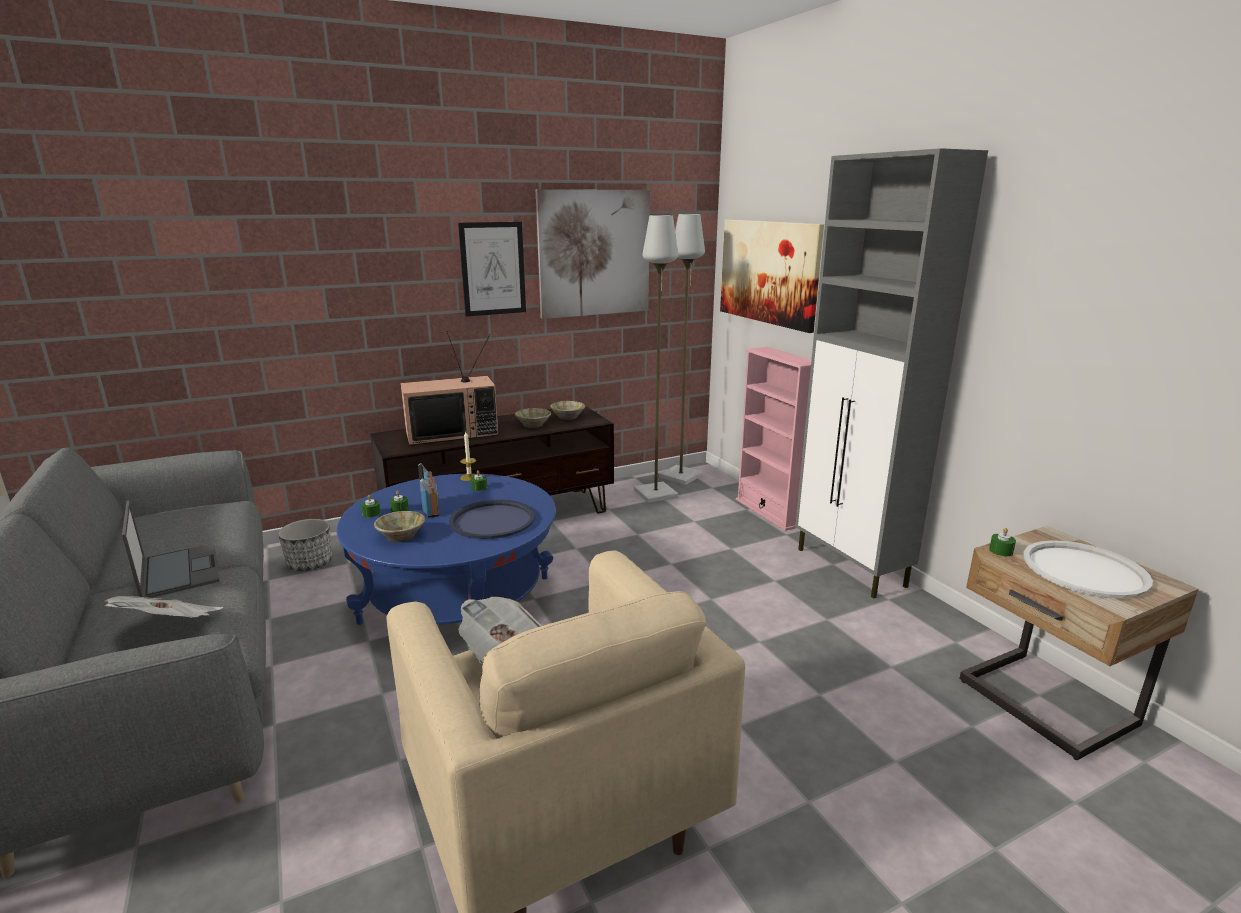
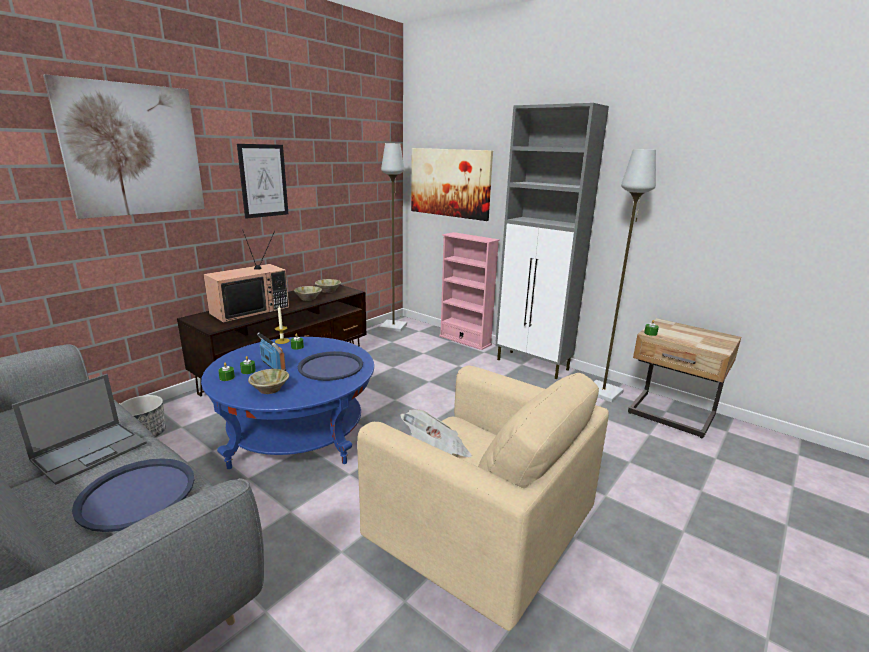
camera: 25 degrees left, 0 degrees up
(172, 627) = (137, 494): newspaper -> blue tray
(179, 571) = (91, 451): laptop -> laptop turned 90 degrees clockwise
(594, 253) = (331, 170): picture -> picture (134, 150)
(656, 494) = (386, 340): grey floor lamp -> grey floor lamp (604, 392)
(1084, 570) = (692, 336): white tray -> none

